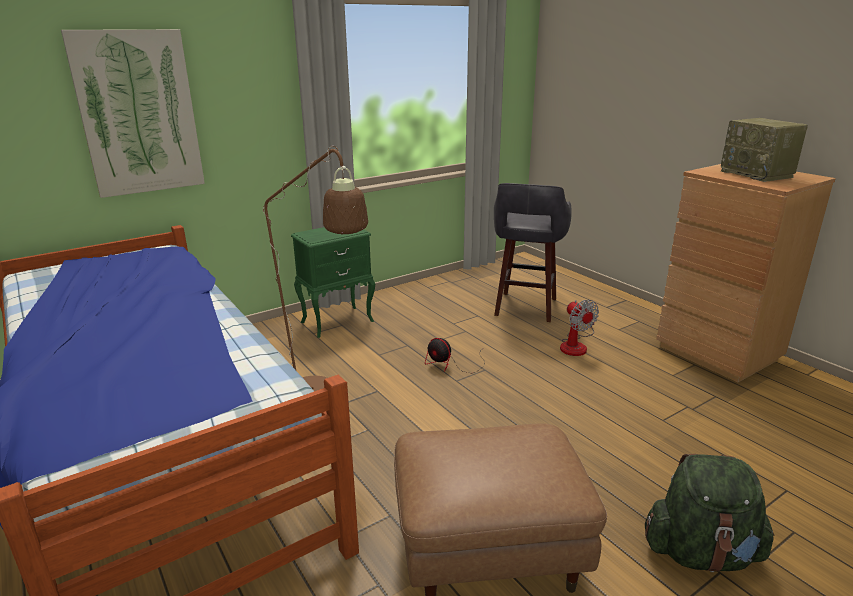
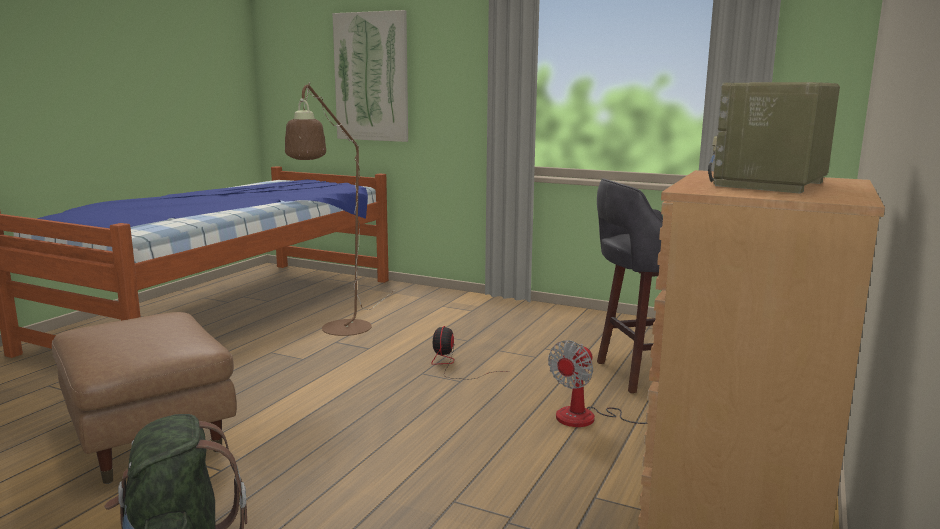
camera: 60 degrees right, 10 degrees down
(337, 321) = (476, 308): green nightstand -> none

